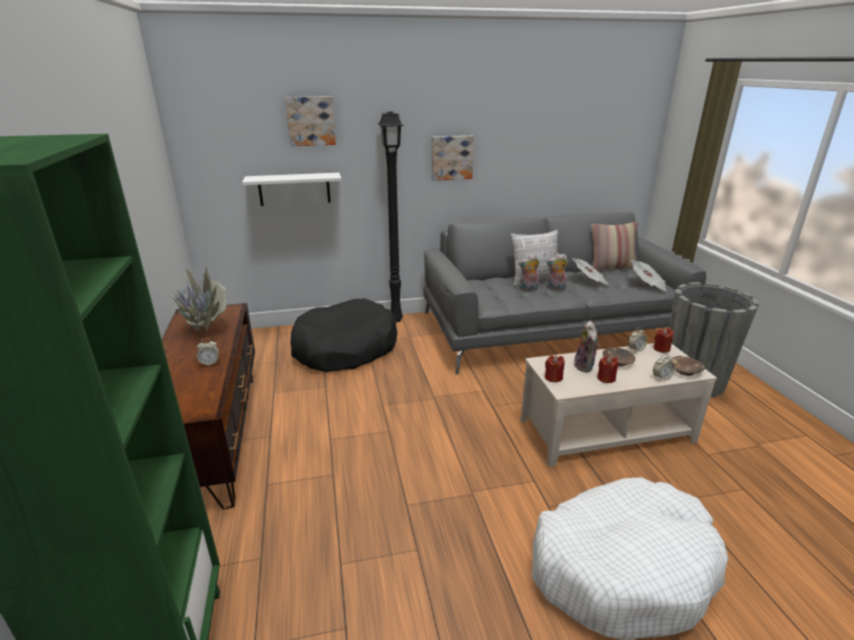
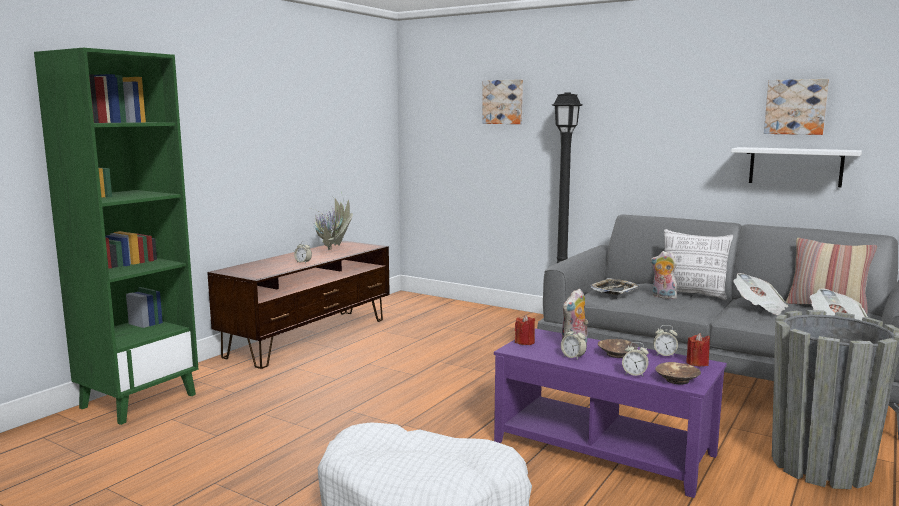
camera: 45 degrees right, 15 degrees down
(294, 189) = (483, 164): white shelf -> white shelf (795, 166)
(345, 348) = (478, 324): black dog bed -> none
(451, 157) = (638, 144): picture -> picture (796, 107)
(494, 293) = (614, 290): none -> tray
(555, 288) = (697, 303): plush toy -> none
(606, 378) = (573, 357): red candle -> alarm clock
(606, 431) = (603, 448): beige coffee table -> purple coffee table

